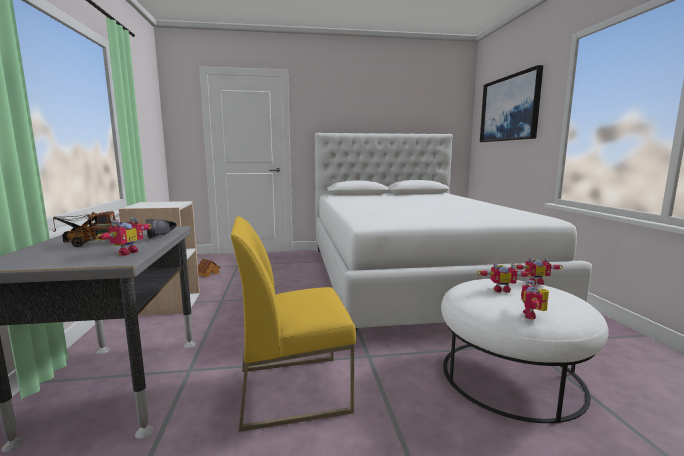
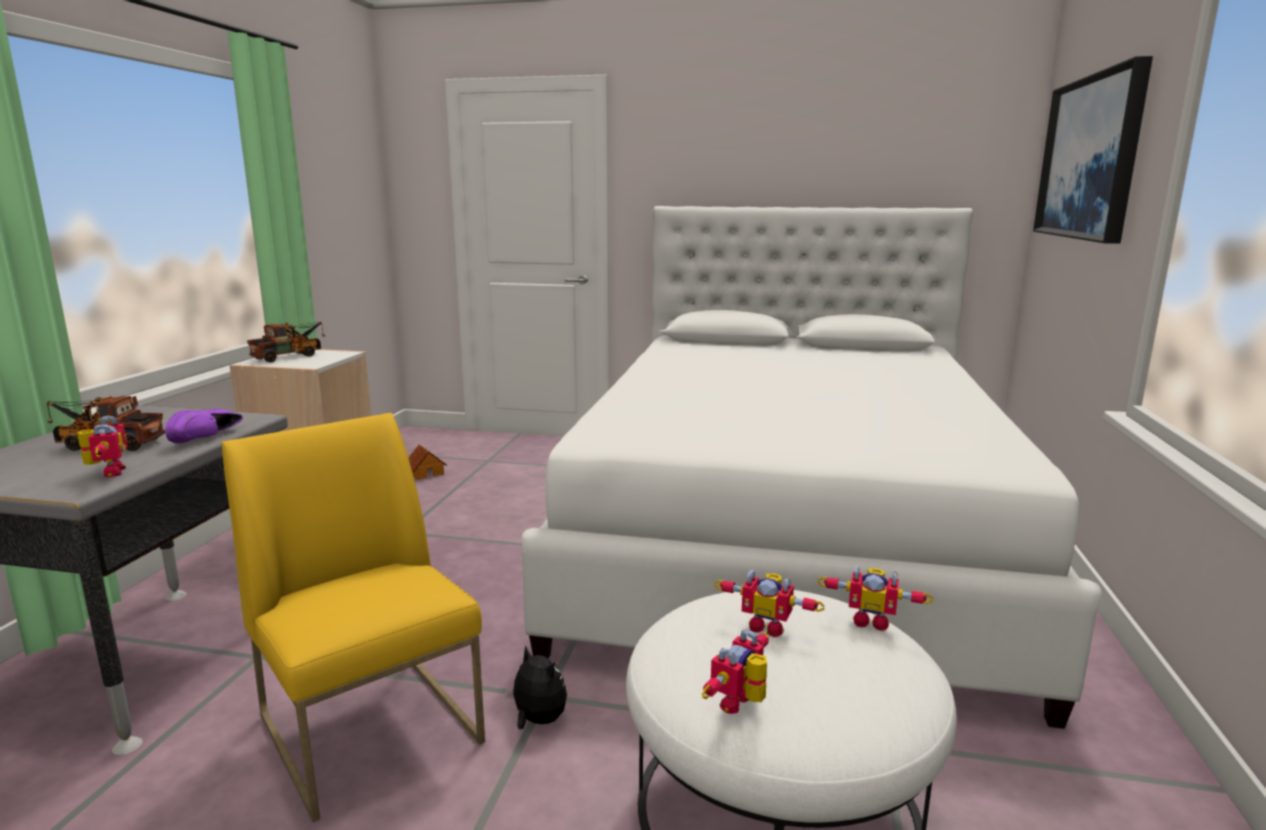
camera: 20 degrees right, 5 degrees up
(125, 252) = (107, 473): toy robot -> toy robot turned 60 degrees counterclockwise
(151, 204) = (291, 356): none -> toy truck
(162, 236) = (208, 438): black shoe -> purple shoe
(294, 389) = (373, 729): yellow chair -> yellow chair turned 45 degrees clockwise
(375, 367) = (537, 721): none -> plush toy

